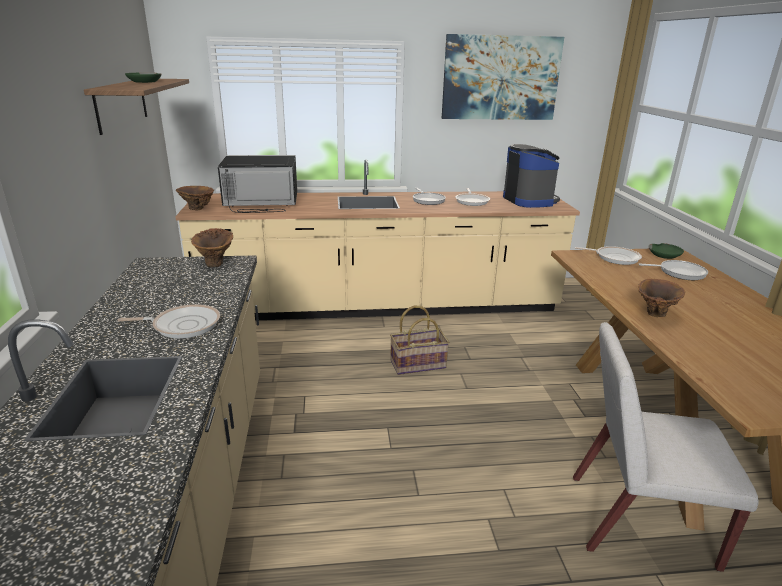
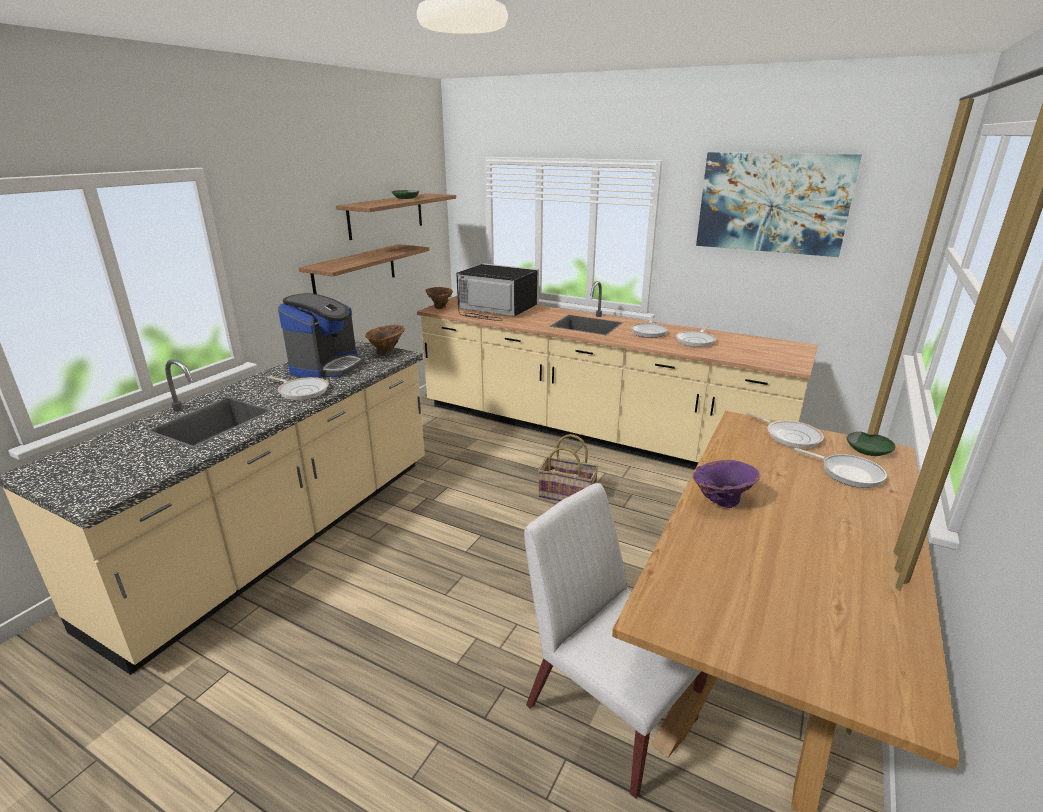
camera: 35 degrees right, 0 degrees up
(109, 175) = (355, 271): none -> shelf
(529, 200) = (768, 351): coffee machine -> coffee machine (327, 366)
(654, 314) = (720, 502): brown vase -> purple vase

